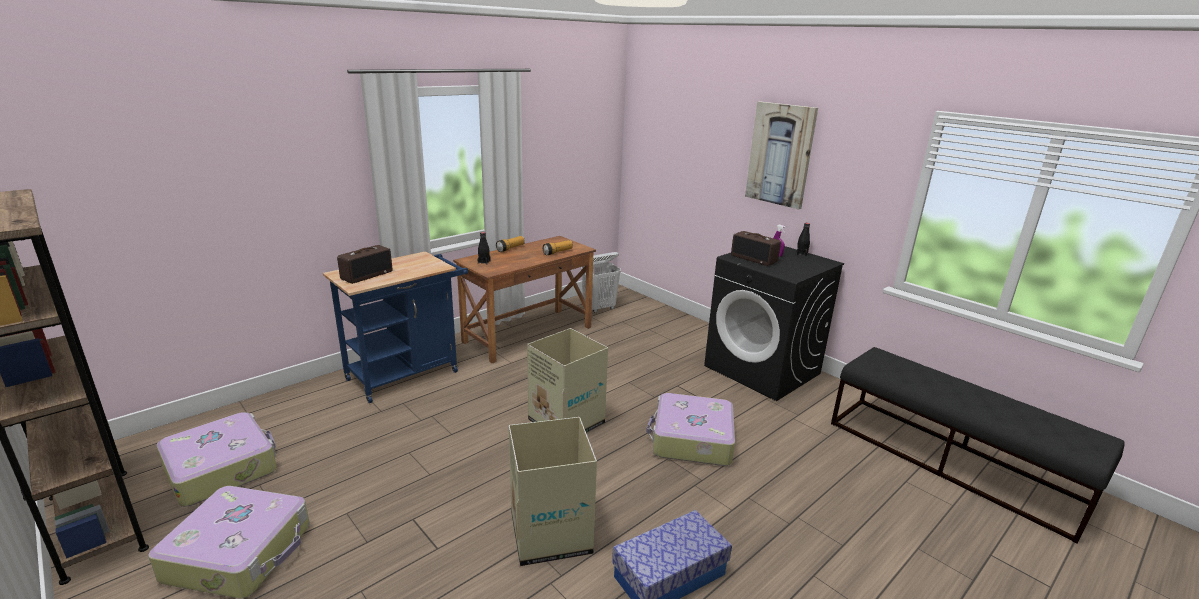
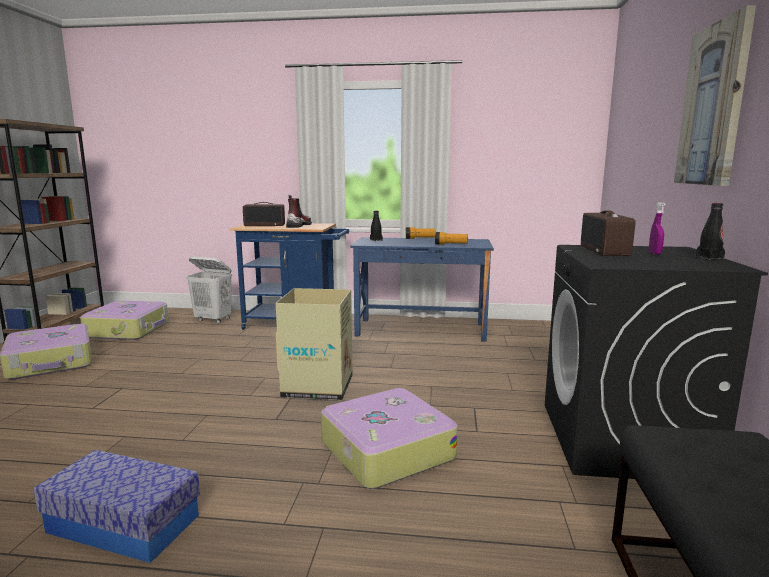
camera: 50 degrees right, 10 degrees down
(408, 266) = (299, 226): none -> boot
(528, 334) = (421, 329): brown desk -> blue desk
(550, 532) = (146, 439): cardboard box -> none
(599, 308) = (526, 332): white laundry basket -> white laundry basket (213, 320)

